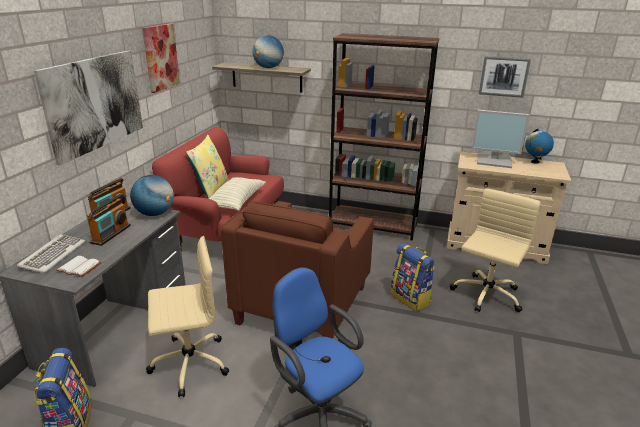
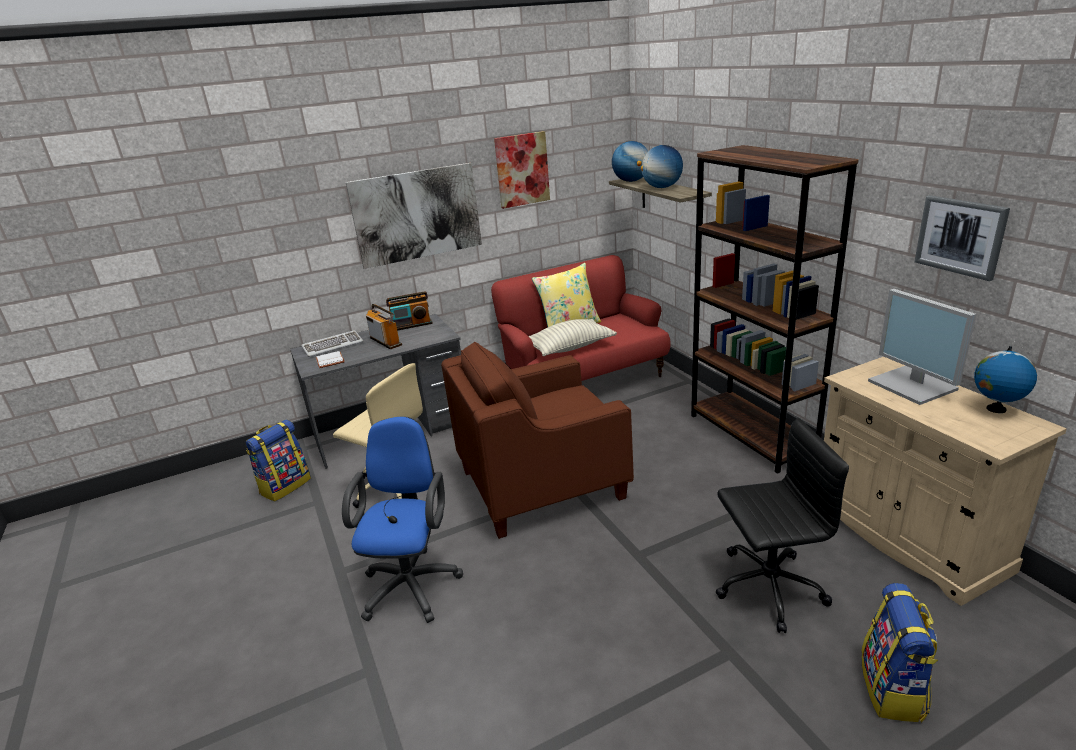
camera: 50 degrees right, 0 degrees up
(111, 234) = (386, 341): radio -> radio turned 105 degrees counterclockwise
(155, 213) = (439, 334): globe -> globe (631, 181)
(411, 298) = (659, 537): backpack -> backpack (893, 689)
(486, 295) = (767, 587): beige office chair -> black office chair

